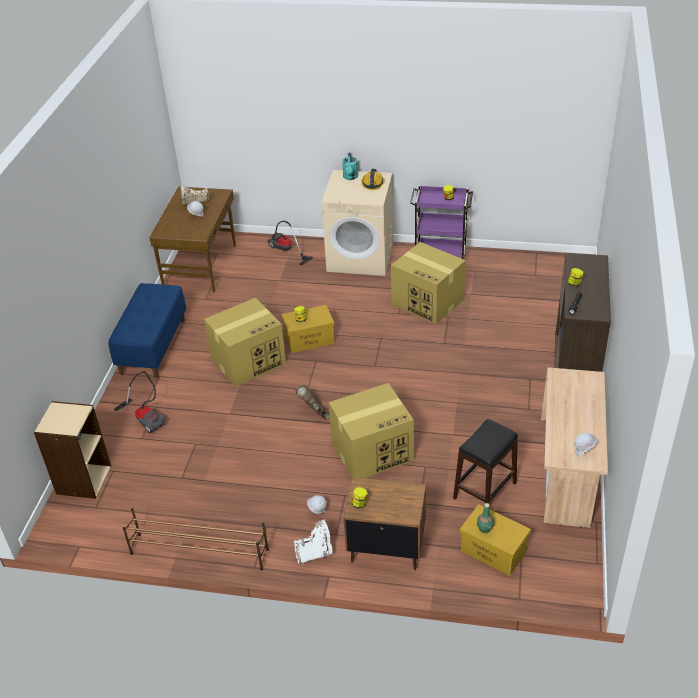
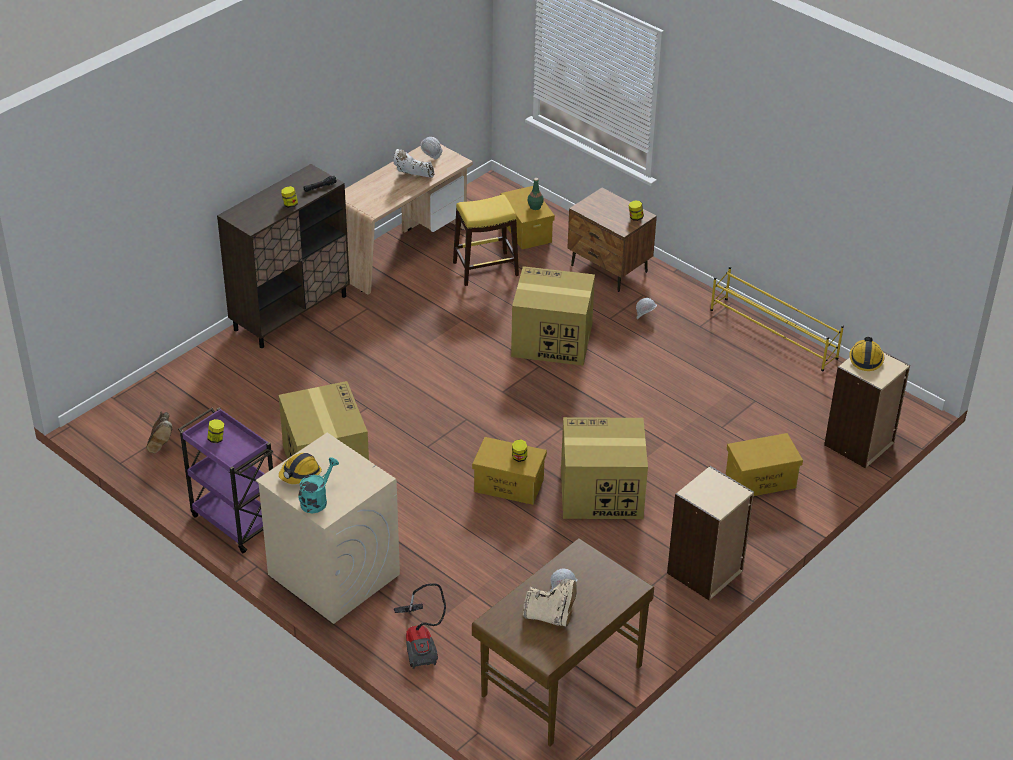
camera: 150 degrees left, 0 degrees up
(72, 421) = (866, 358): none -> hard hat
(146, 418) = (761, 480): vacuum cleaner -> yellow storage box
(153, 346) = (705, 572): blue bench -> beige bookcase
(198, 551) = (773, 334): brown shoe rack -> yellow shoe rack
(314, 411) = (574, 402): brown boot -> brown boot (161, 443)
(315, 553) = (672, 290): white boot -> white boot (413, 177)
(484, 490) = (486, 269): black stool -> yellow stool

